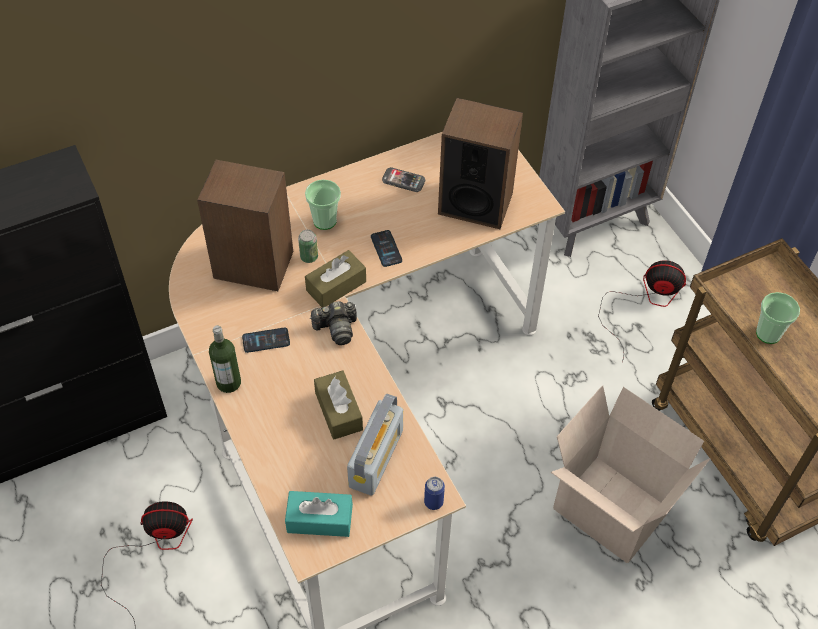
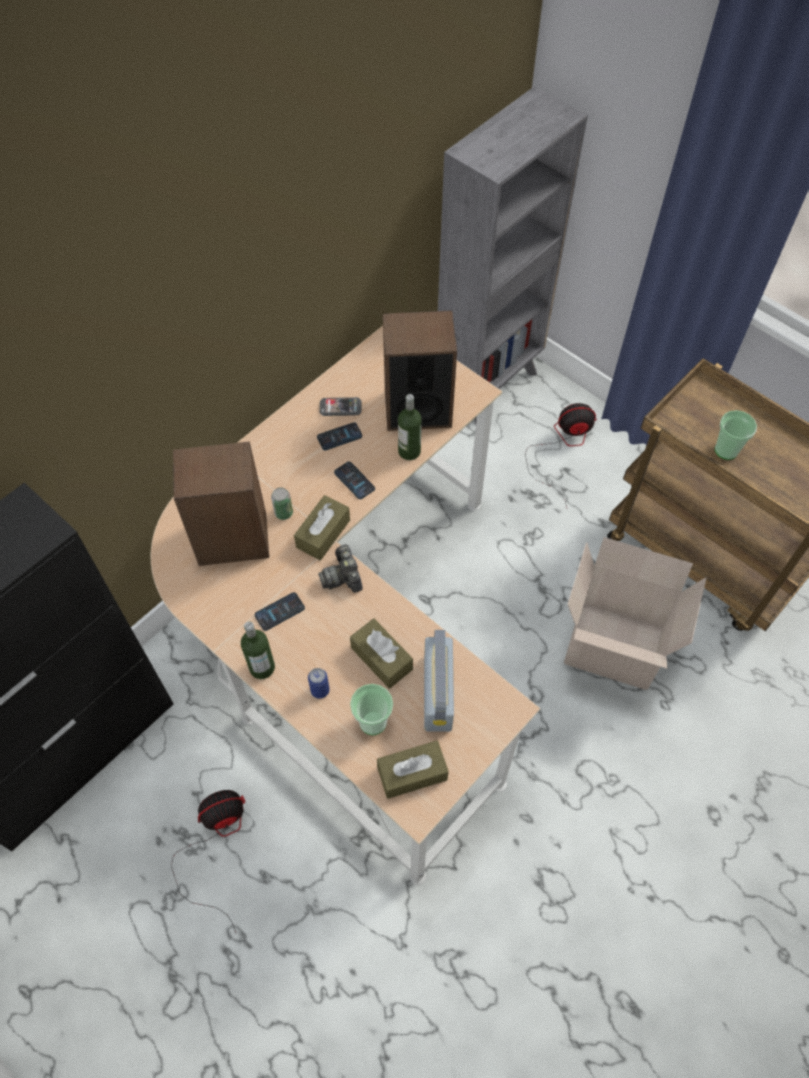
camera: 20 degrees left, 5 degrees up
(319, 519) = (412, 773): turquoise tissue box -> brown tissue box
(324, 221) = (282, 471): cup -> cup (373, 722)
(336, 329) = (342, 576): camera -> camera turned 105 degrees clockwise
(390, 206) = (339, 437): none -> phone
(433, 502) = (510, 716): can -> can (320, 690)
(449, 238) = (409, 451): none -> bottle

